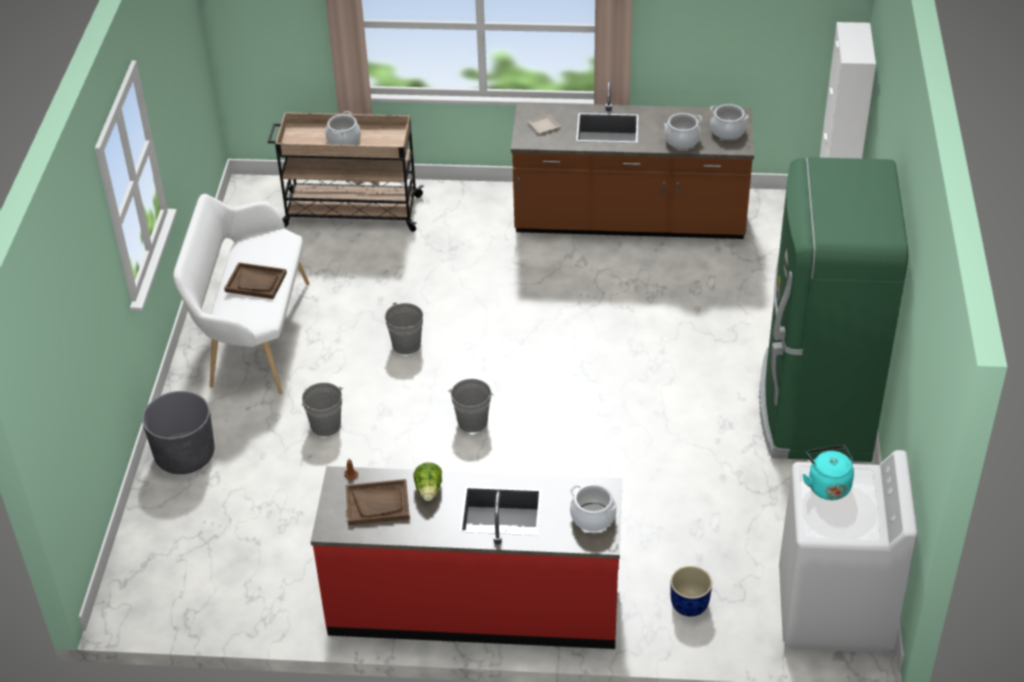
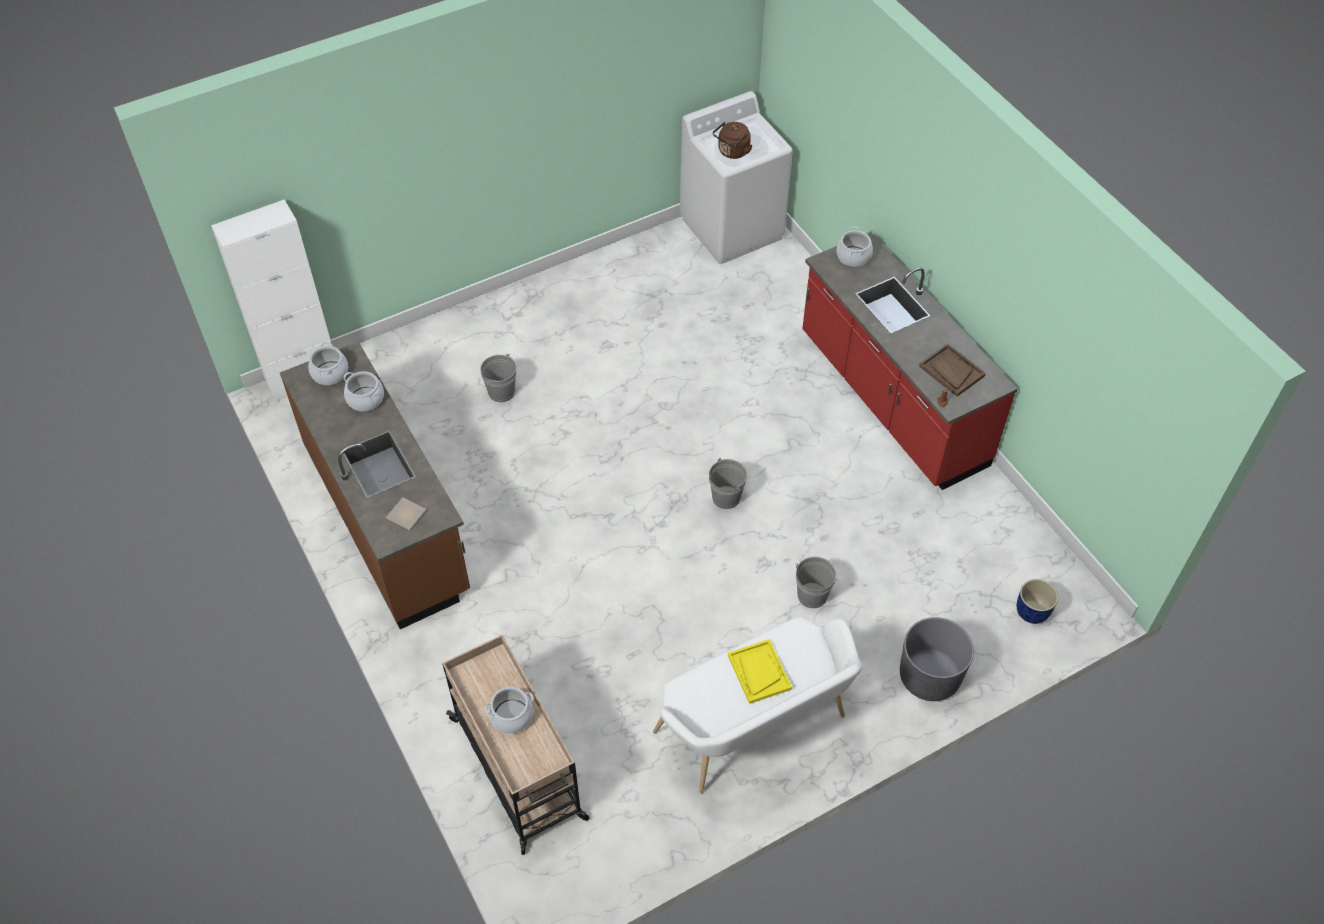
camera: 125 degrees left, 10 degrees up
(256, 282) = (759, 672): brown tray -> yellow tray
(406, 344) = (674, 597): grey bucket -> grey bucket (501, 392)
(429, 491) = (913, 350): lettuce -> none
(689, 604) = (789, 295): blue planter -> blue planter (1032, 612)
(814, 409) = (551, 304): green fridge -> none
(827, 485) = (732, 152): turquoise kettle -> brown kettle

